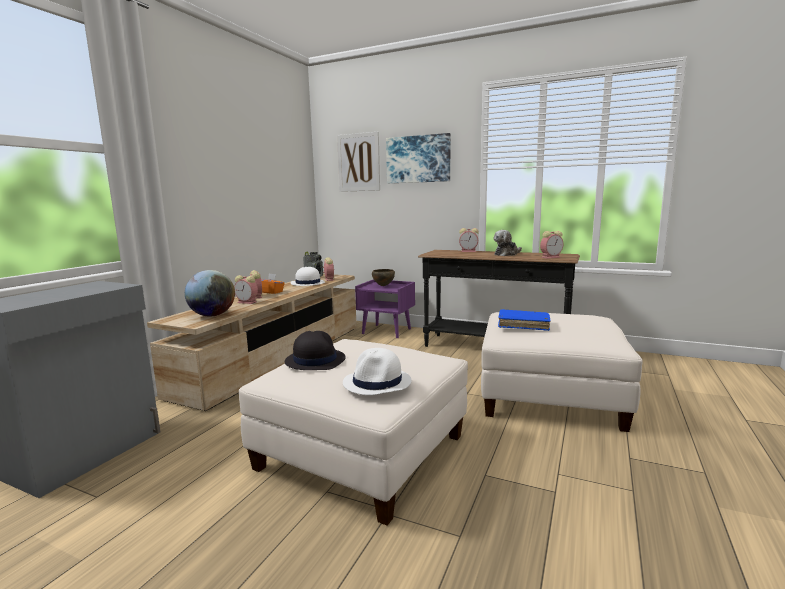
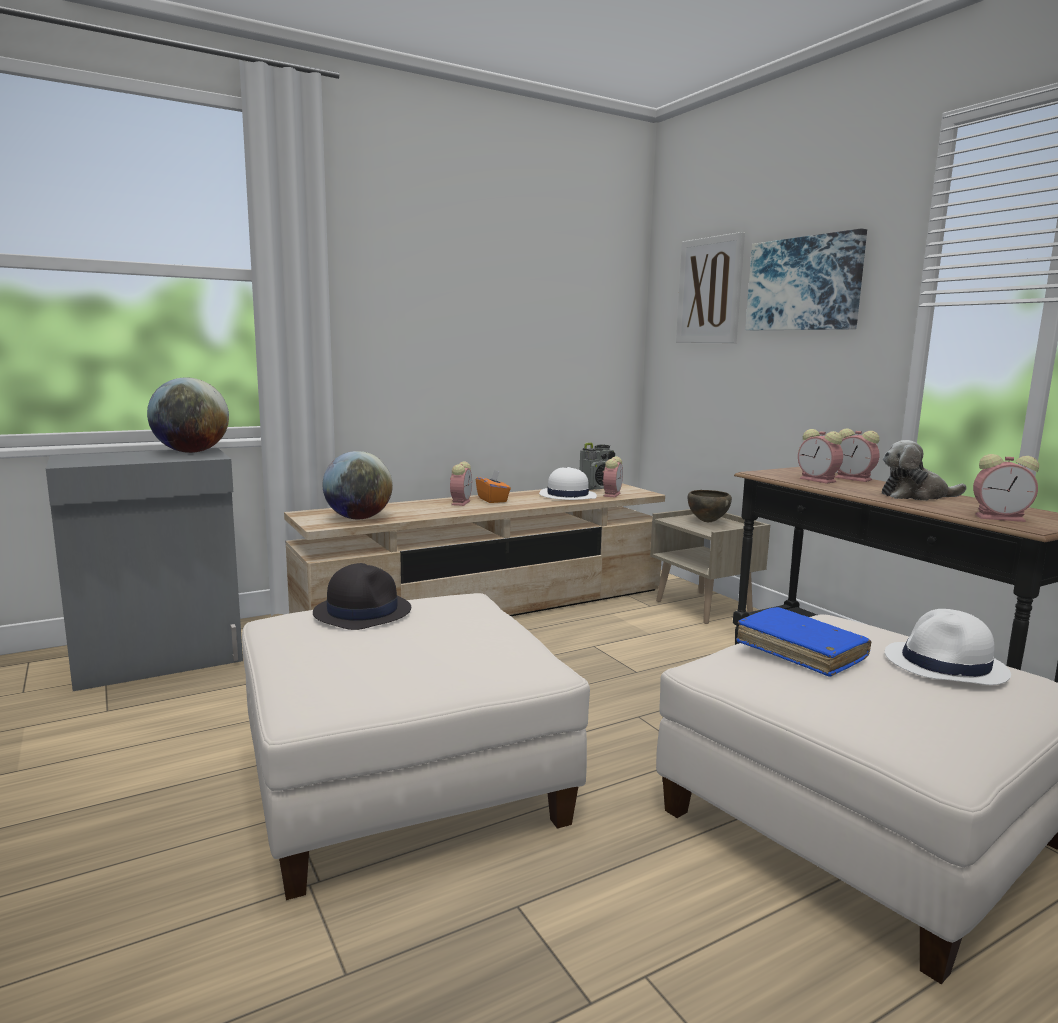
camera: 35 degrees right, 0 degrees up
(91, 285) = (191, 452): none -> globe
(248, 302) = (433, 509): alarm clock -> alarm clock (819, 480)
(377, 382) = (364, 669): white hat -> white hat (946, 665)
(387, 331) = (704, 607): purple nightstand -> beige nightstand

